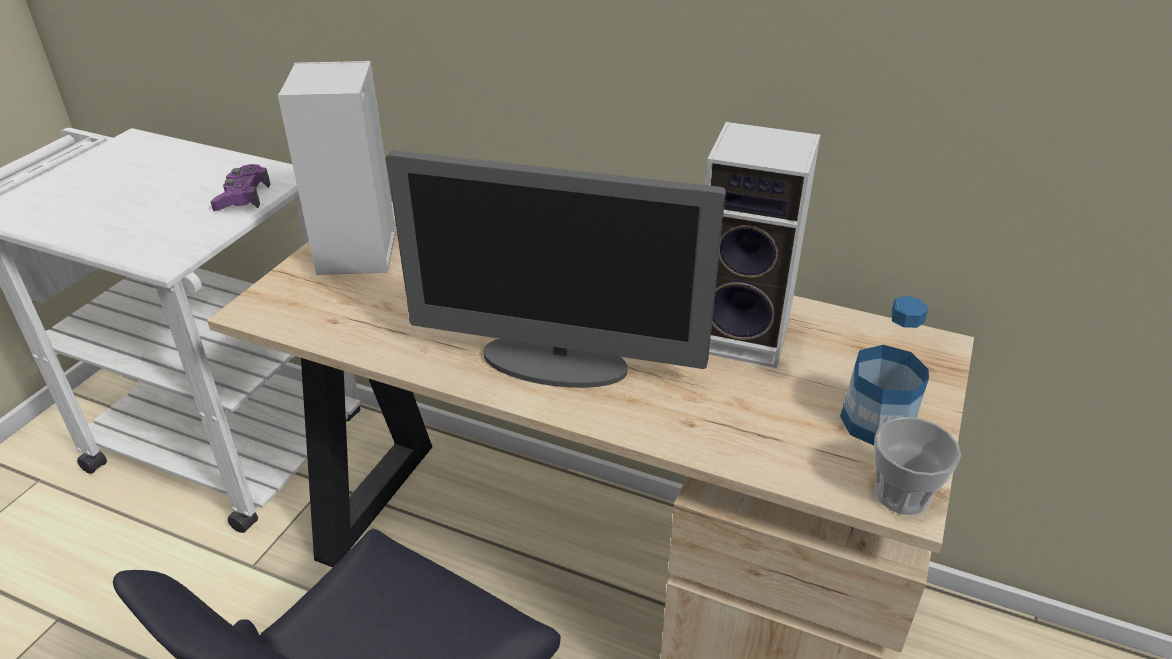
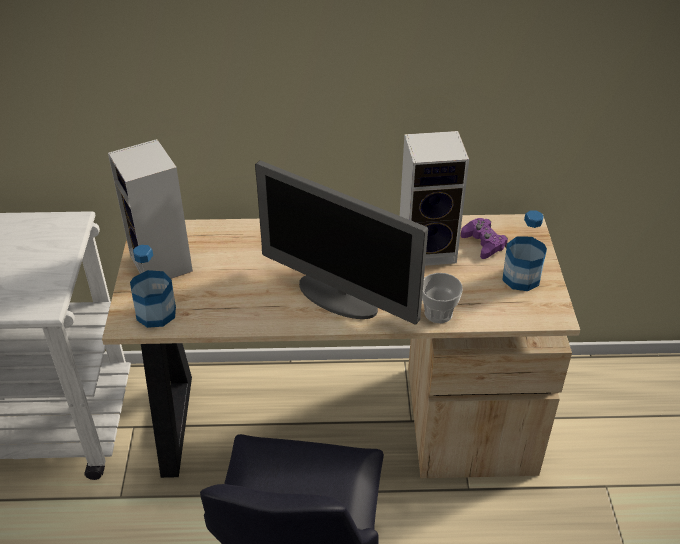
camera: 25 degrees left, 5 degrees up
(242, 197) = (56, 247): purple game controller -> purple game controller (483, 243)
(298, 309) = (156, 313): none -> bottle
(556, 363) = (338, 298): monitor -> monitor turned 45 degrees clockwise
(902, 495) = (552, 312): cup -> cup (438, 313)

